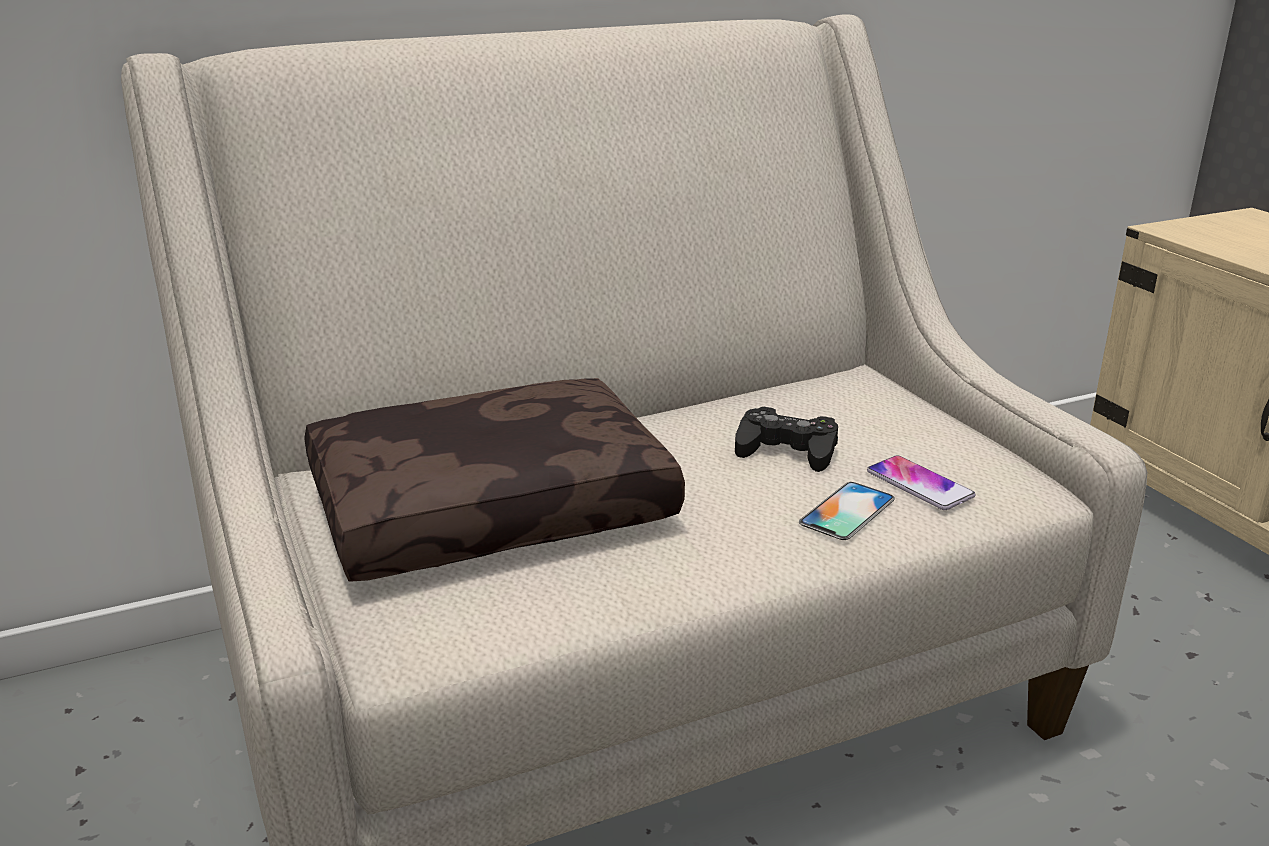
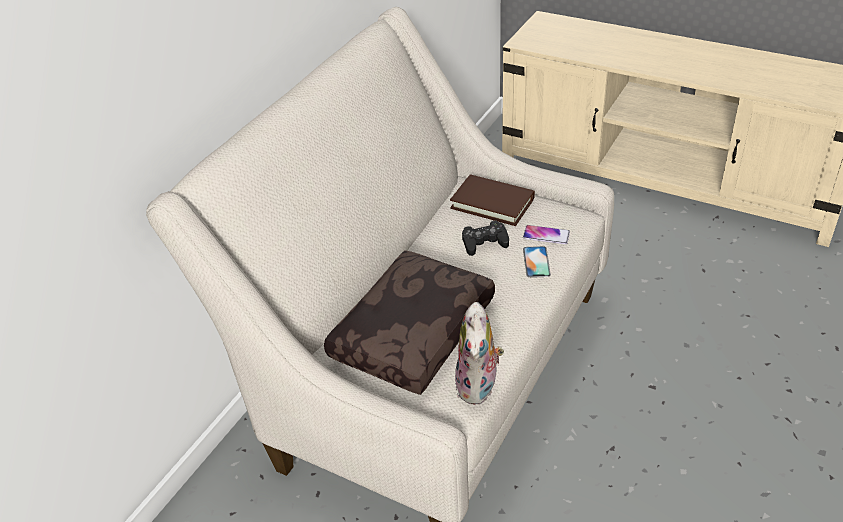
camera: 35 degrees left, 15 degrees up
(476, 634) = (479, 387): none -> plush toy
(874, 410) = (492, 203): none -> brown book

